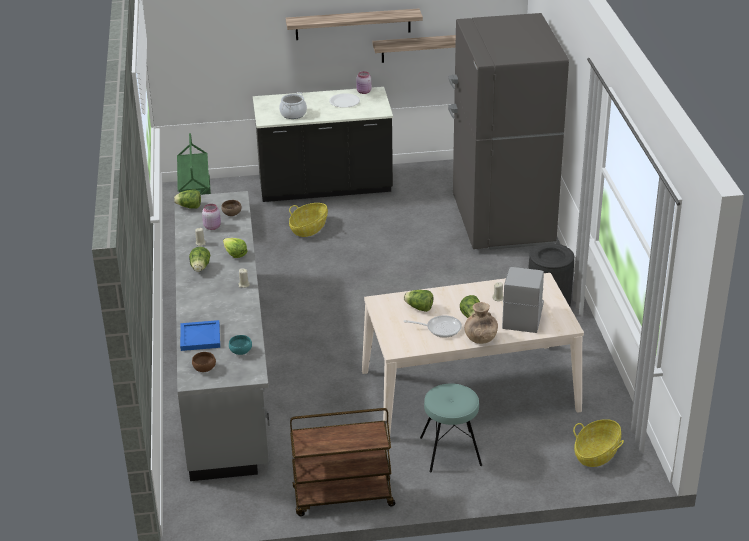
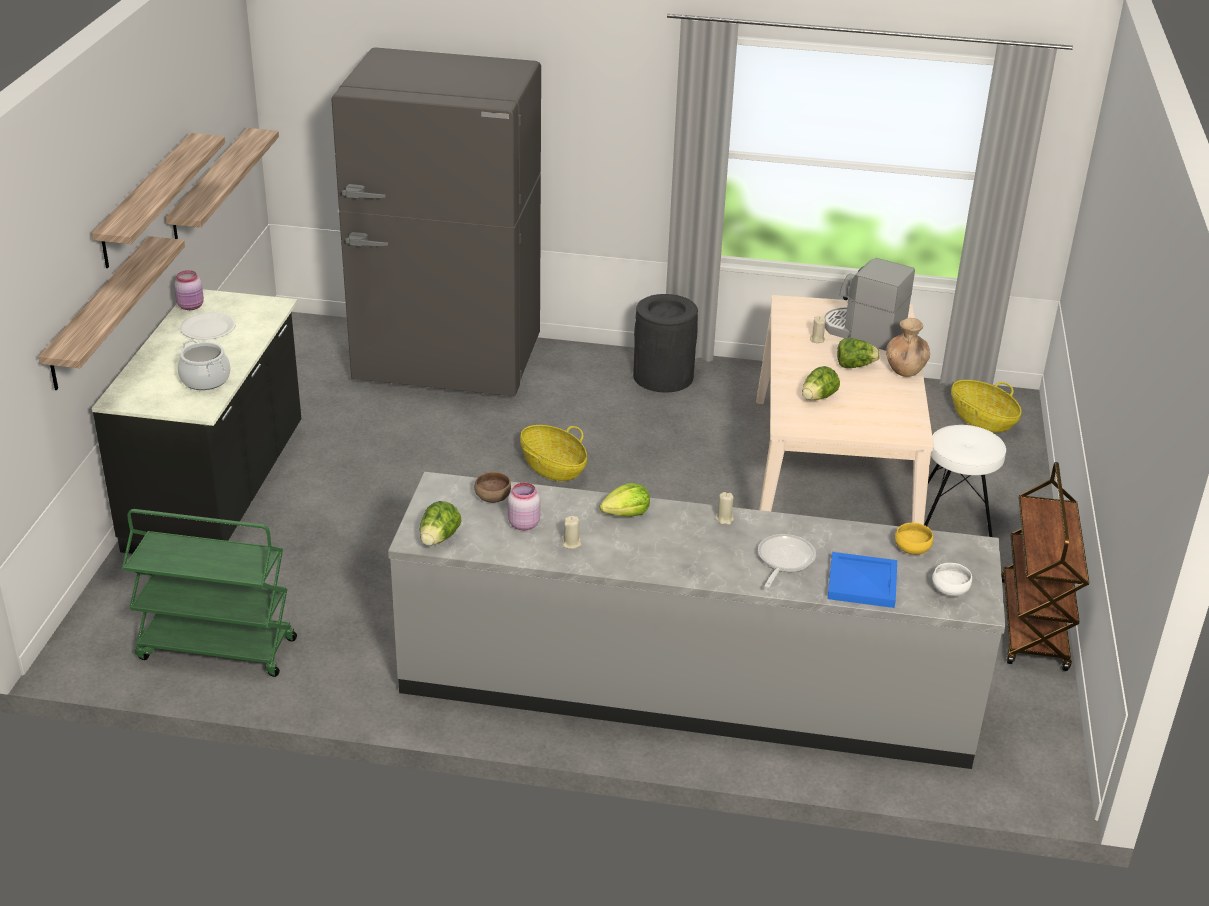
camera: 75 degrees left, 0 degrees up
(200, 268) = (653, 555): lettuce -> none
(204, 368) = (949, 591): brown bowl -> white bowl
(240, 351) = (911, 549): turquoise bowl -> yellow bowl
(283, 58) = (100, 313): none -> shelf
(309, 228) = (337, 530): basket -> basket (553, 467)
(440, 328) = (873, 392): frying pan -> frying pan (783, 561)
(450, 451) = (954, 519): turquoise stool -> white stool

